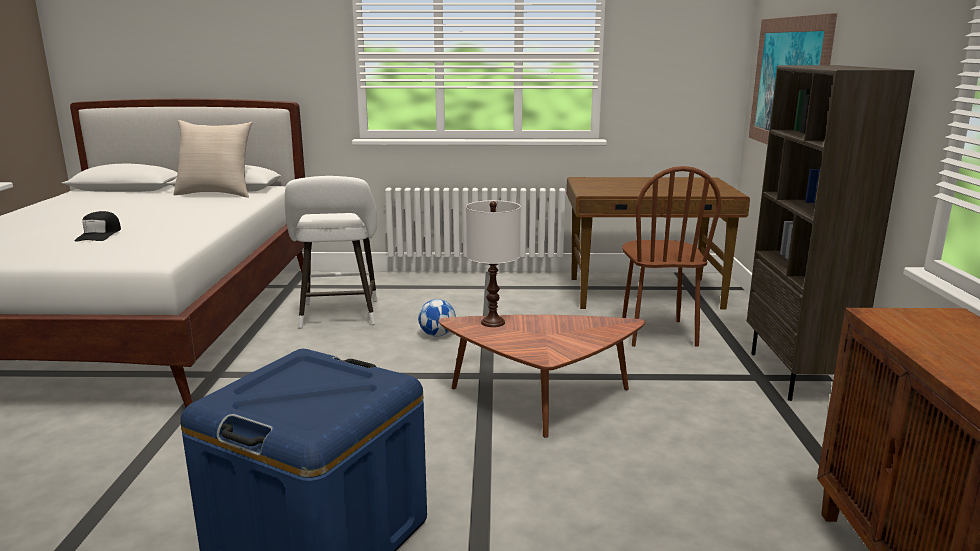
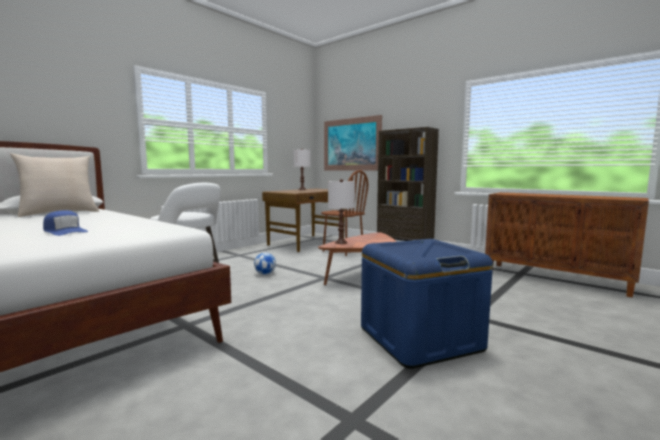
camera: 50 degrees left, 10 degrees down
(99, 235) = (65, 231): black cap -> blue cap
(663, 180) = (302, 189): none -> white table lamp

